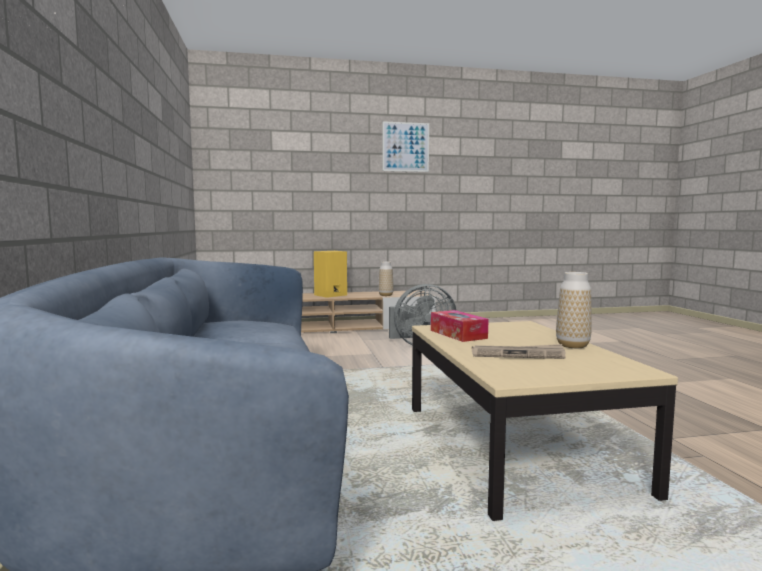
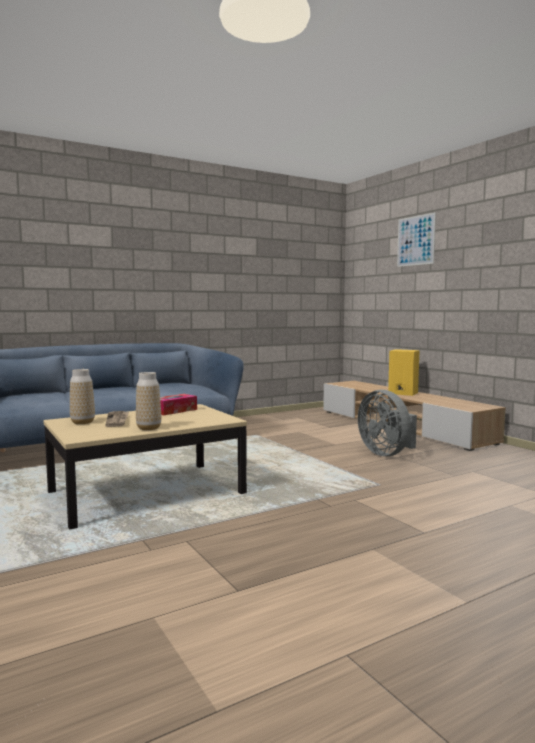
camera: 70 degrees right, 0 degrees up
(386, 295) = (436, 402): vase -> vase (82, 422)
(405, 147) = (499, 234): picture -> picture (415, 240)

